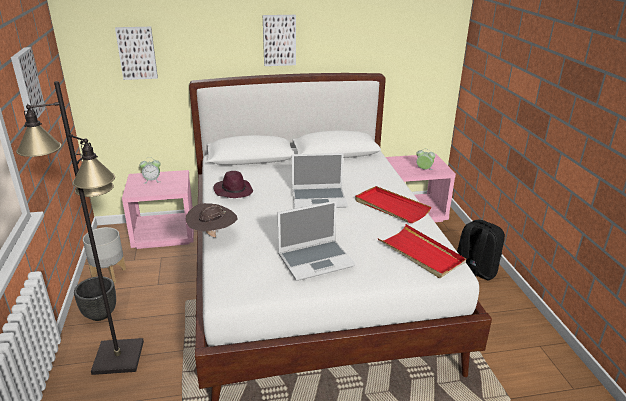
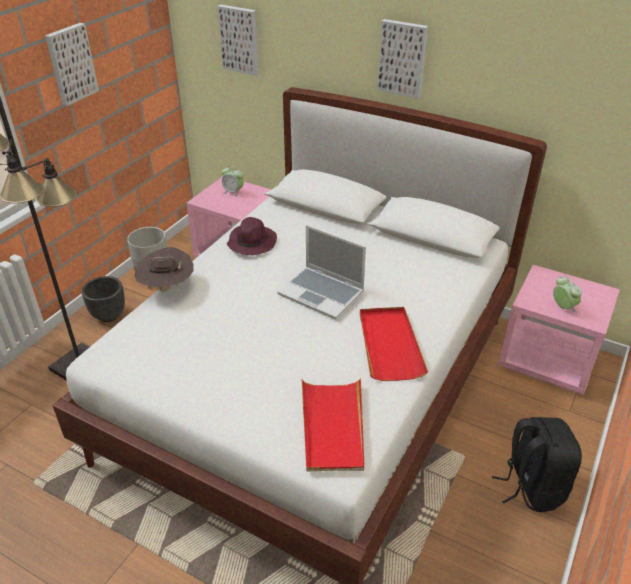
camera: 40 degrees right, 10 degrees up
(316, 260) = (212, 369): laptop -> none

